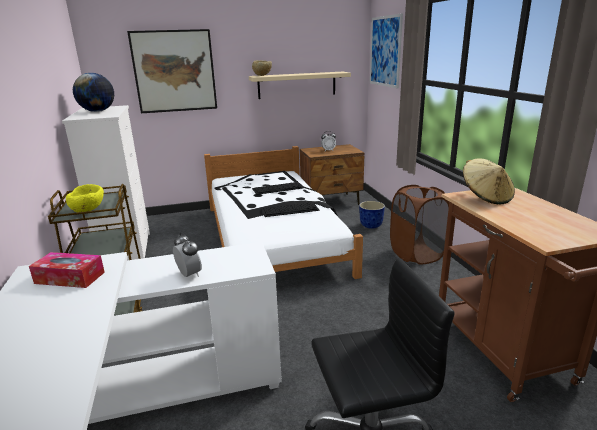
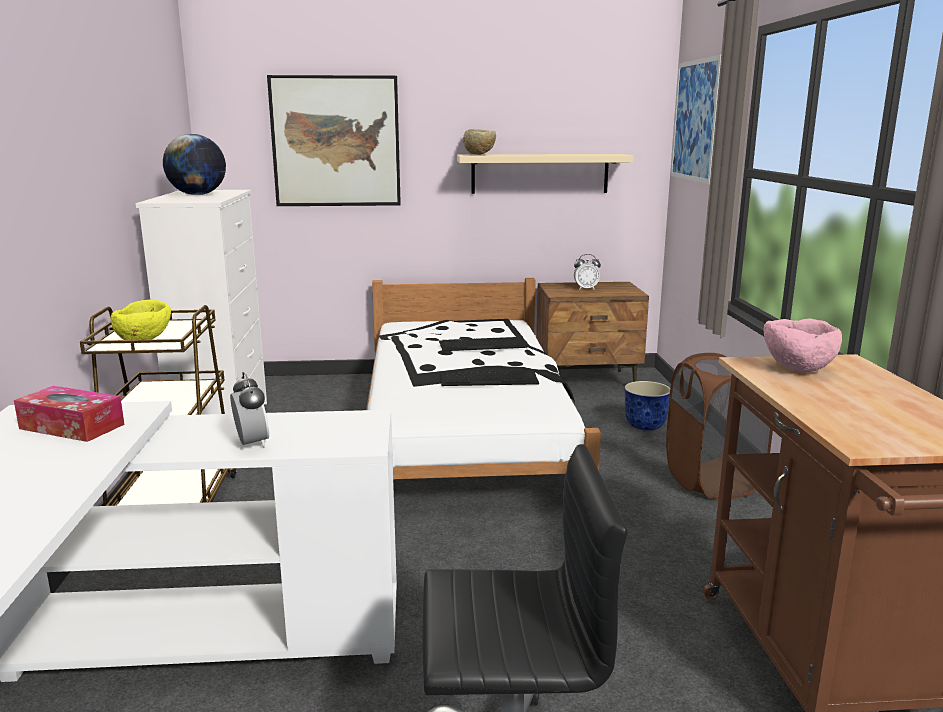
camera: 10 degrees right, 5 degrees down
(486, 197) = (797, 368): beige hat -> pink bowl

